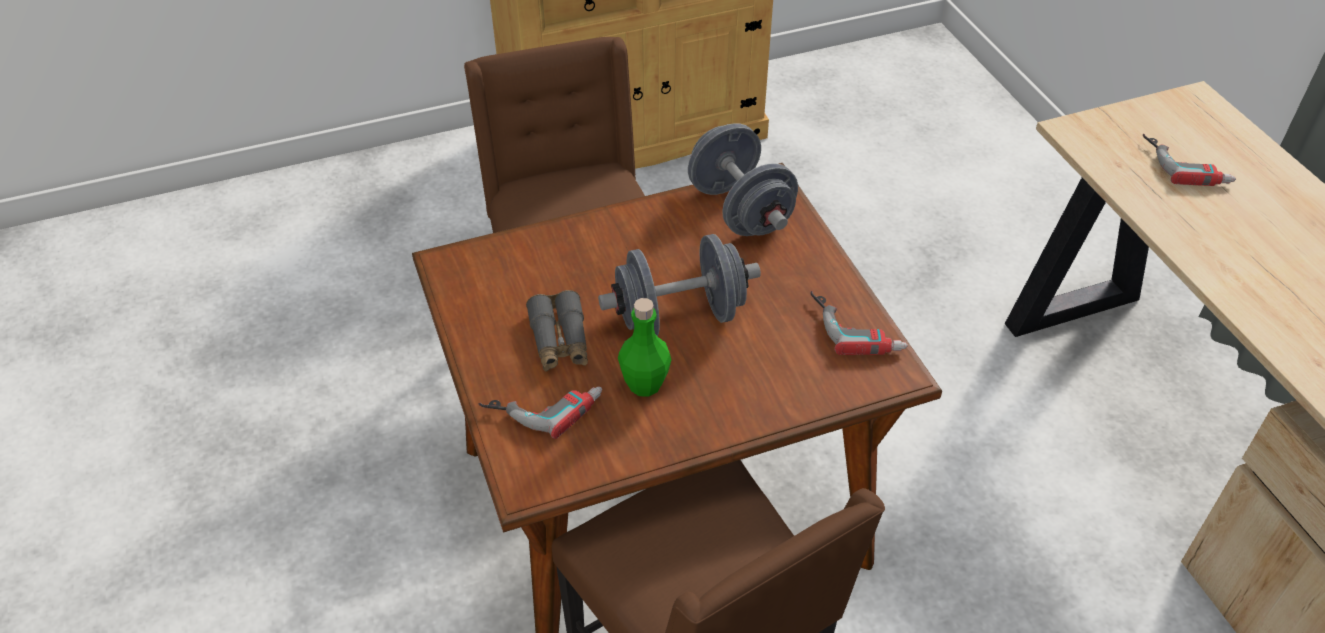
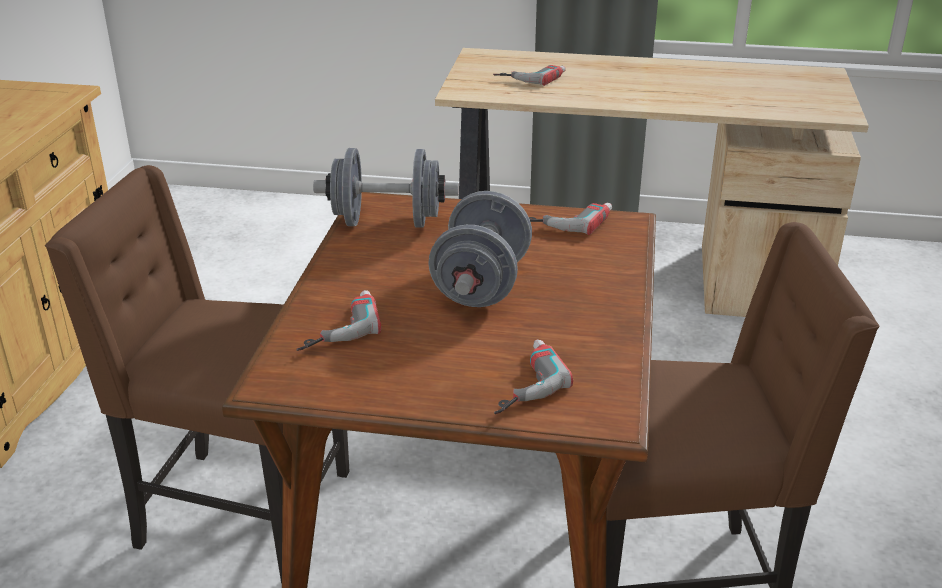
camera: 60 degrees left, 15 degrees down
(548, 260) = (336, 326): none -> power drill
(559, 341) = (449, 351): grey binoculars -> none
(645, 384) = (544, 324): green bottle -> none

